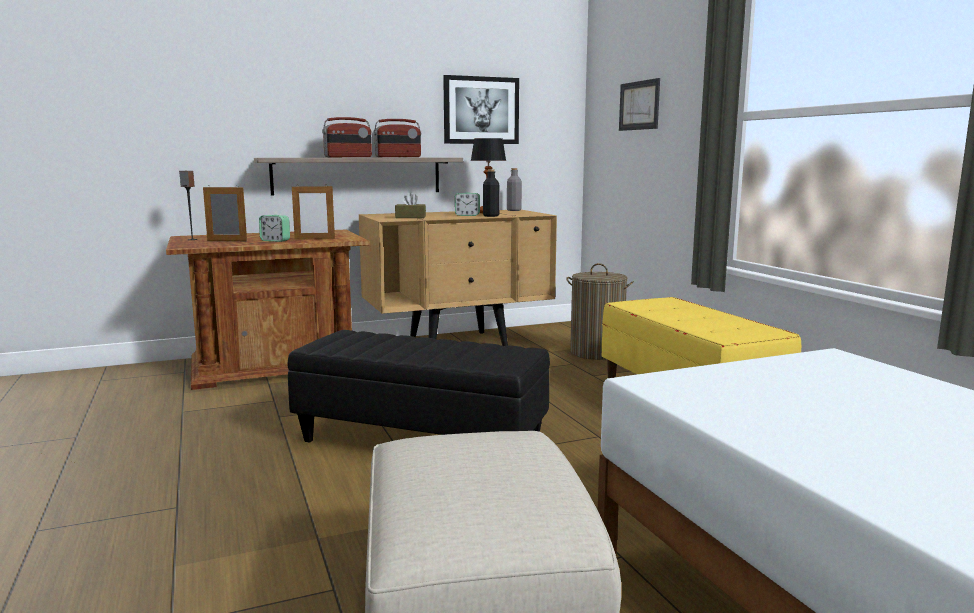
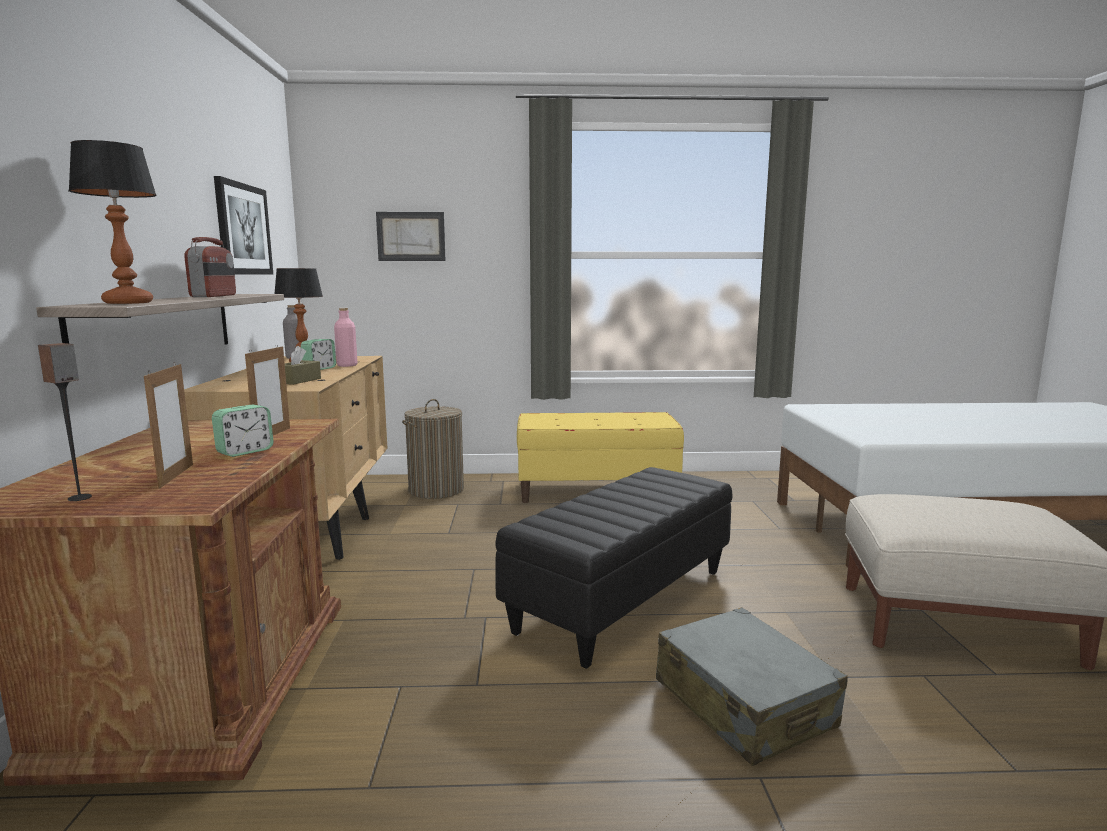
camera: 70 degrees left, 0 degrees up
(227, 241) = (176, 476): picture frame -> picture frame turned 150 degrees clockwise
(267, 498) = (743, 704): none -> grey suitcase
(294, 157) = (127, 303): none -> table lamp
(348, 157) = (188, 299): radio -> none
(491, 216) = (347, 365): black bottle -> pink bottle

